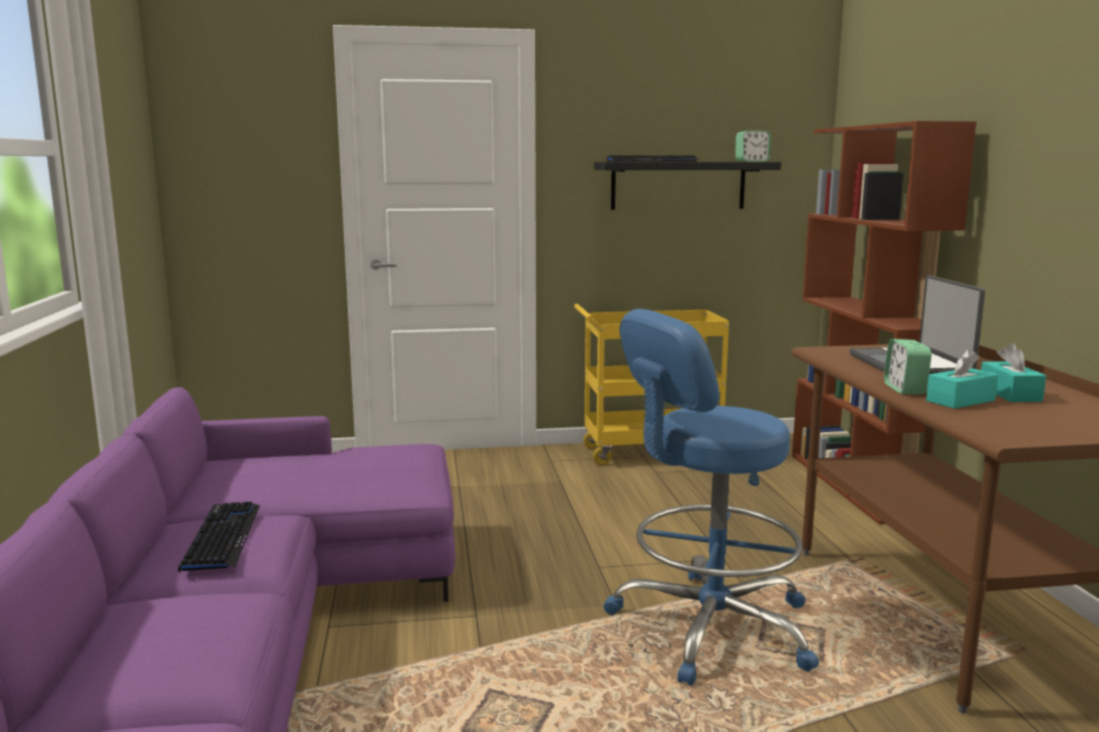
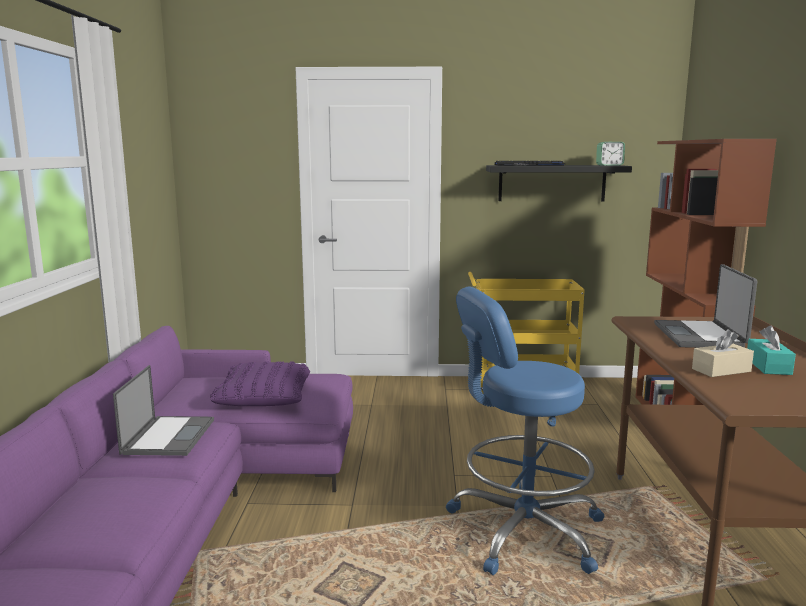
camera: 10 degrees right, 0 degrees up
(222, 537) = (169, 436): keyboard -> laptop
(337, 476) = (264, 395): none -> purple pillow
(904, 389) = (680, 357): alarm clock -> none
(960, 400) = (721, 370): turquoise tissue box -> beige tissue box

